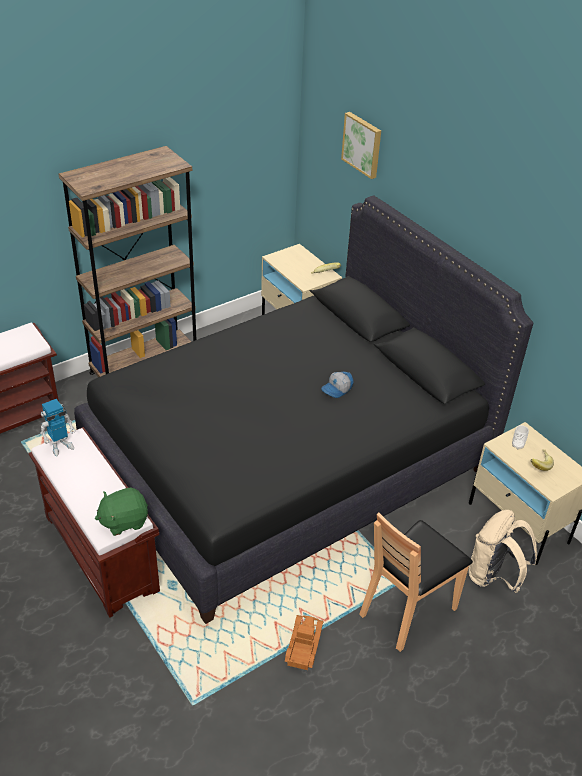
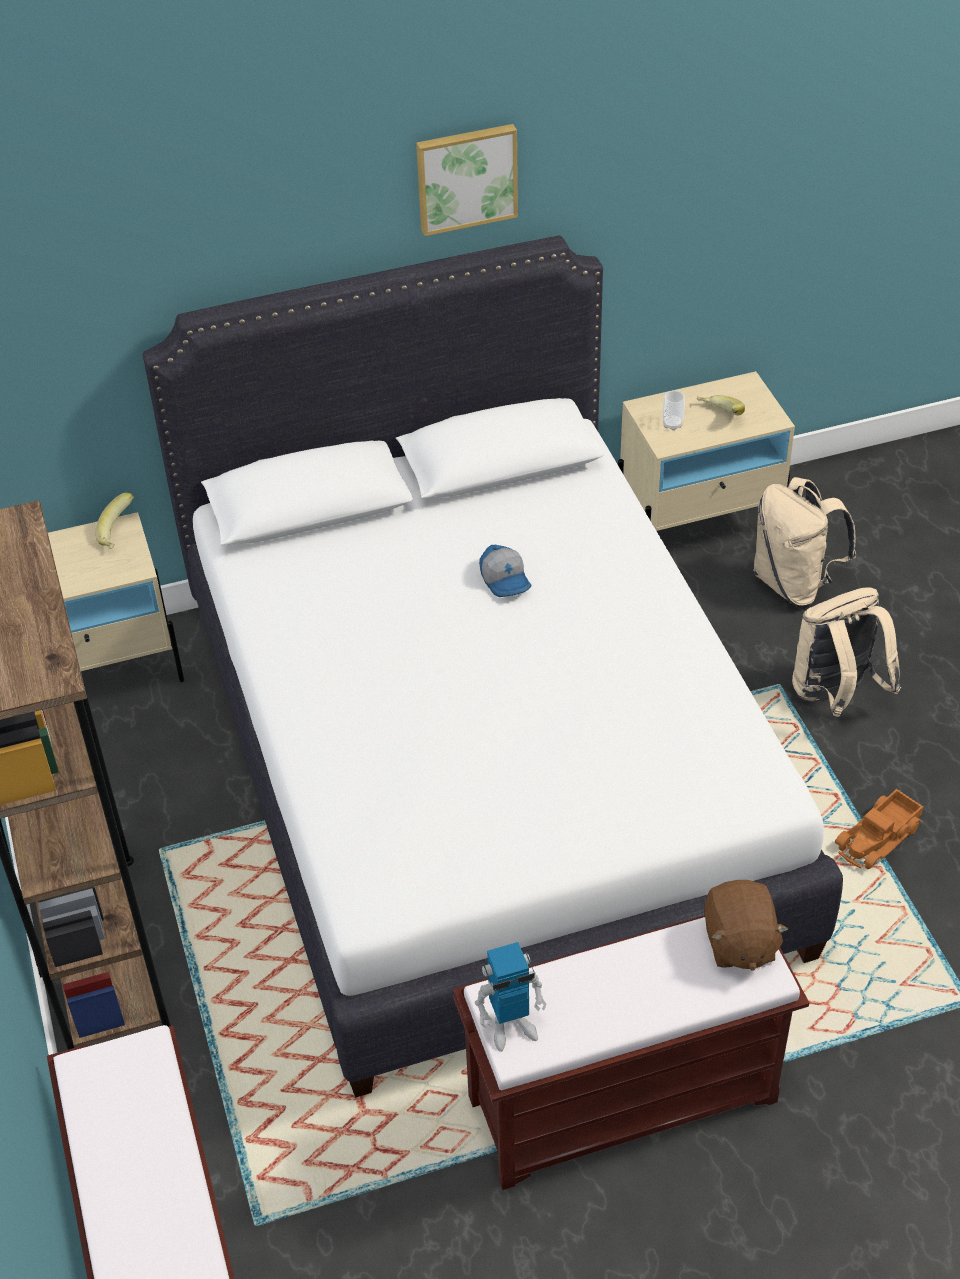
camera: 70 degrees left, 5 degrees up
(60, 446) = (511, 1026): toy robot -> toy robot turned 90 degrees clockwise
(124, 521) = (739, 943): green plush toy -> brown plush toy
(287, 464) = (482, 772): black bed -> white bed
(302, 645) = (879, 838): toy truck -> toy truck turned 75 degrees counterclockwise
(363, 144) = (100, 251): picture -> picture (466, 177)
(407, 609) = (835, 696): brown chair -> beige backpack

